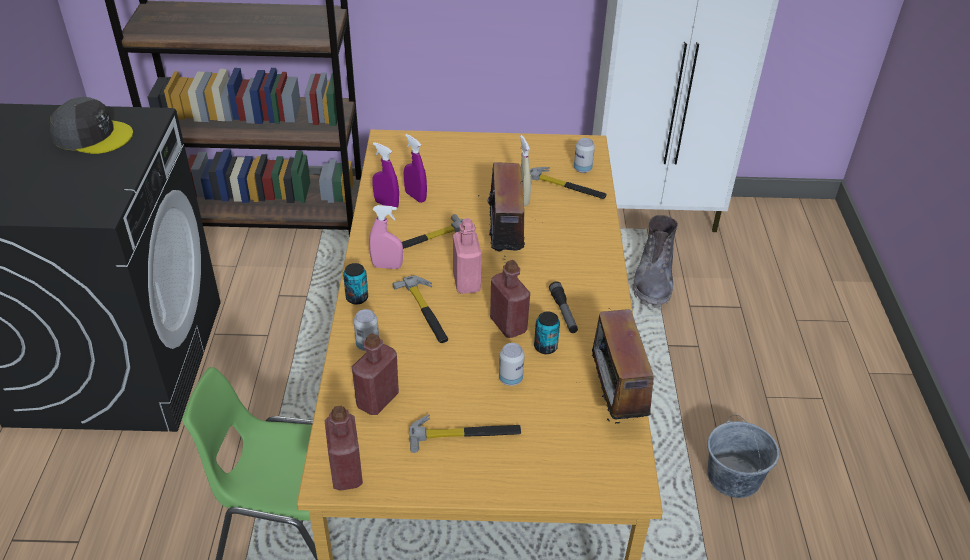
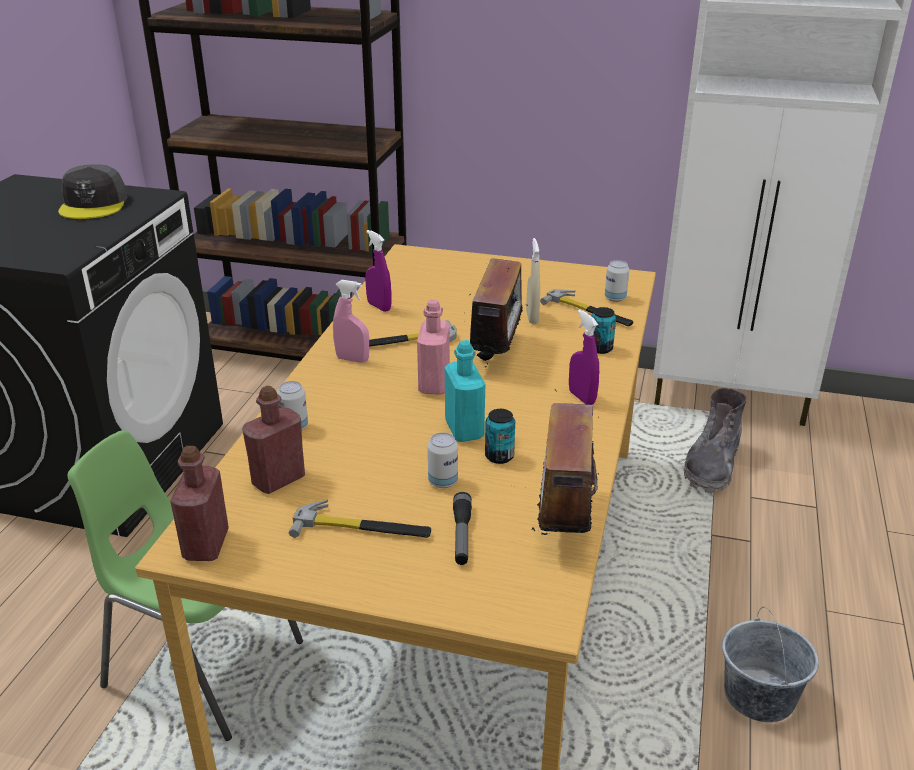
camera: 15 degrees right, 10 degrees down
(92, 135) = (94, 204): grey cap -> grey cap turned 60 degrees clockwise
(357, 298) = (305, 383): can -> can (600, 348)
(415, 197) = (414, 303): purple spray bottle -> purple spray bottle (581, 397)
(426, 311) = (375, 405): hammer -> none
(508, 325) = (464, 429): red bottle -> turquoise bottle
(563, 312) = (536, 426): flashlight -> flashlight (461, 535)

